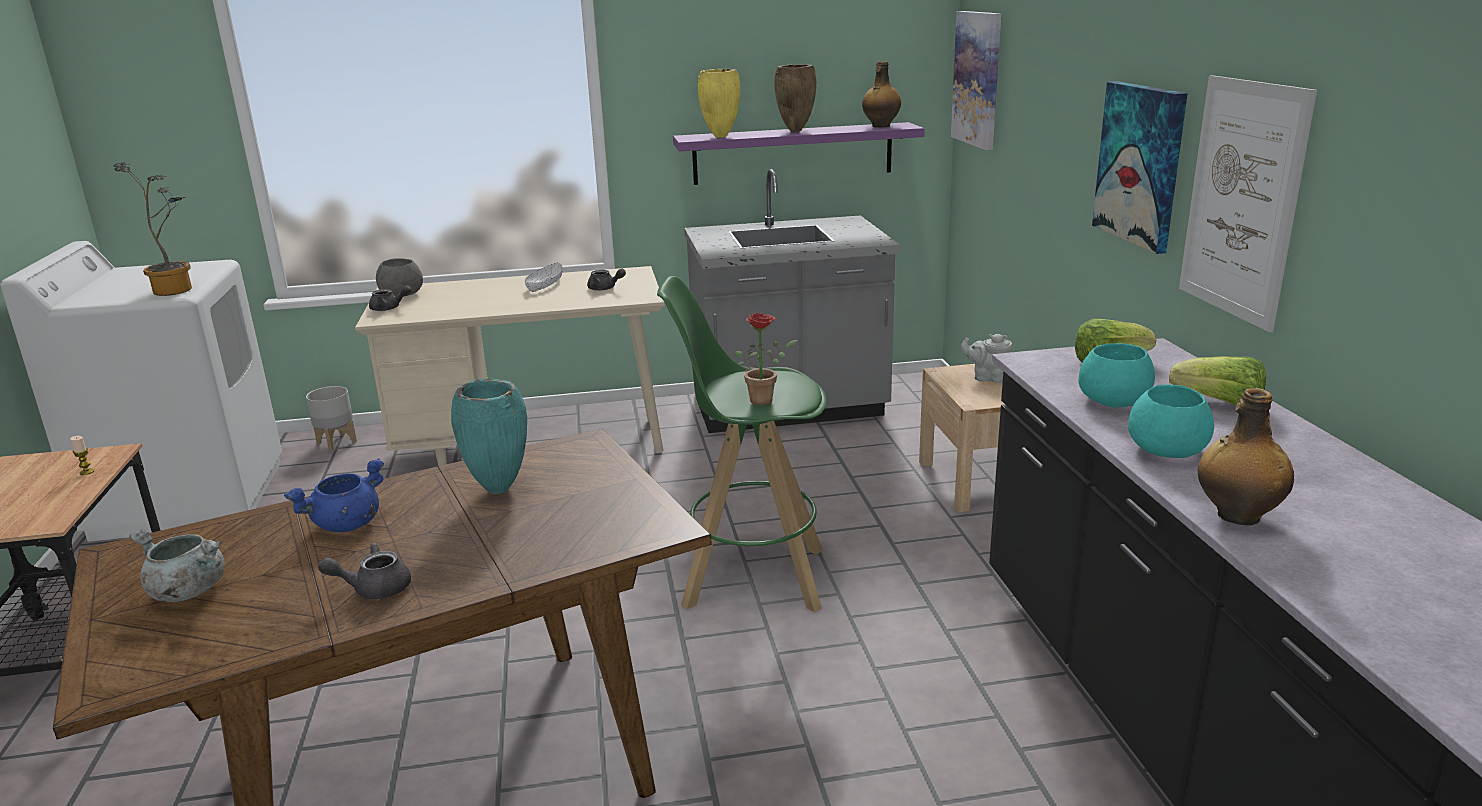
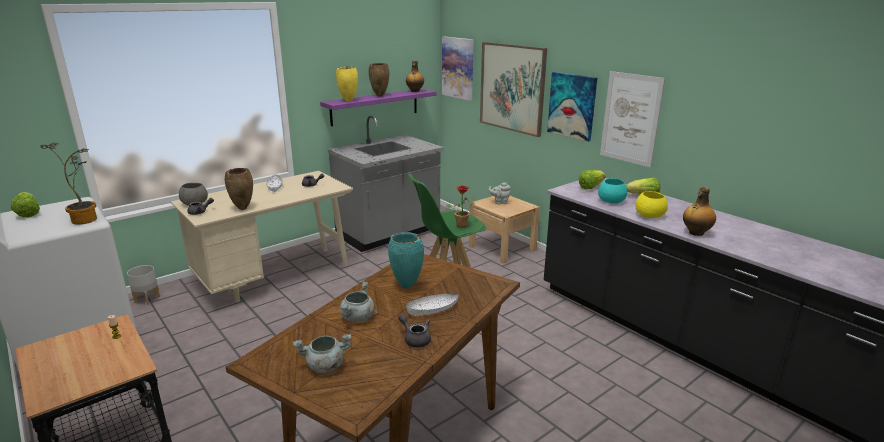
camera: 30 degrees left, 0 degrees up
(135, 272) = (28, 213): none -> lettuce
(346, 525) = (357, 318): blue cooking pot -> grey cooking pot
(374, 588) = (415, 339): grey teapot -> grey teapot turned 90 degrees clockwise
(451, 312) = (243, 209): none -> brown vase
(476, 545) = (432, 310): none -> white bowl
(1049, 121) = (512, 88): none -> picture
(1166, 449) = (649, 215): turquoise bowl -> yellow bowl

